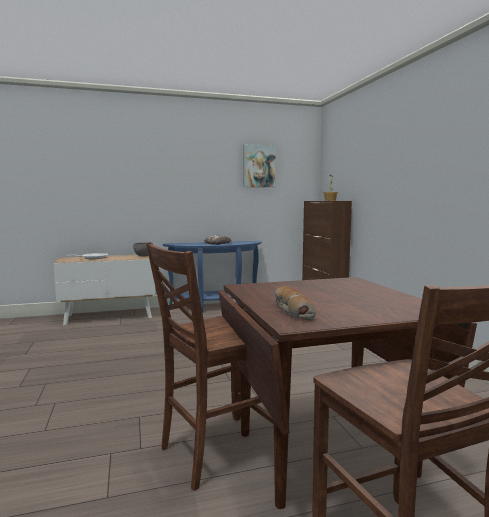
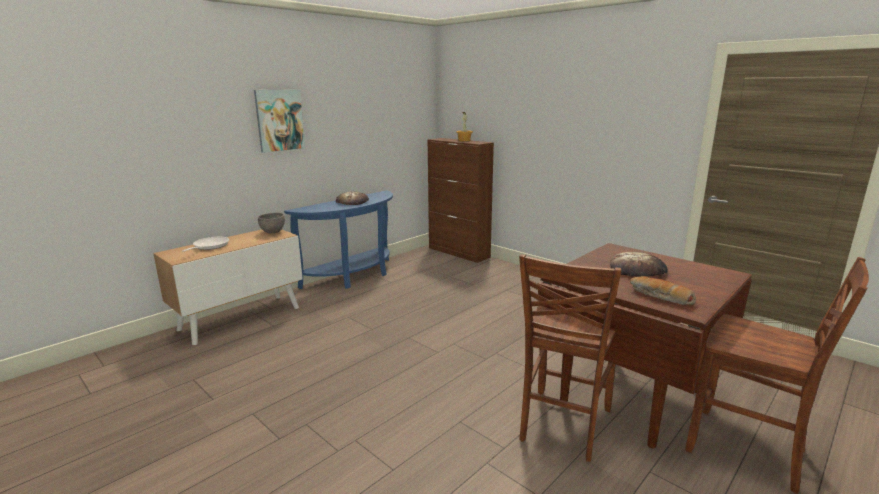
camera: 30 degrees left, 10 degrees up
(259, 166) = (380, 101): picture -> picture (279, 120)
(329, 293) = (637, 269): none -> bread

